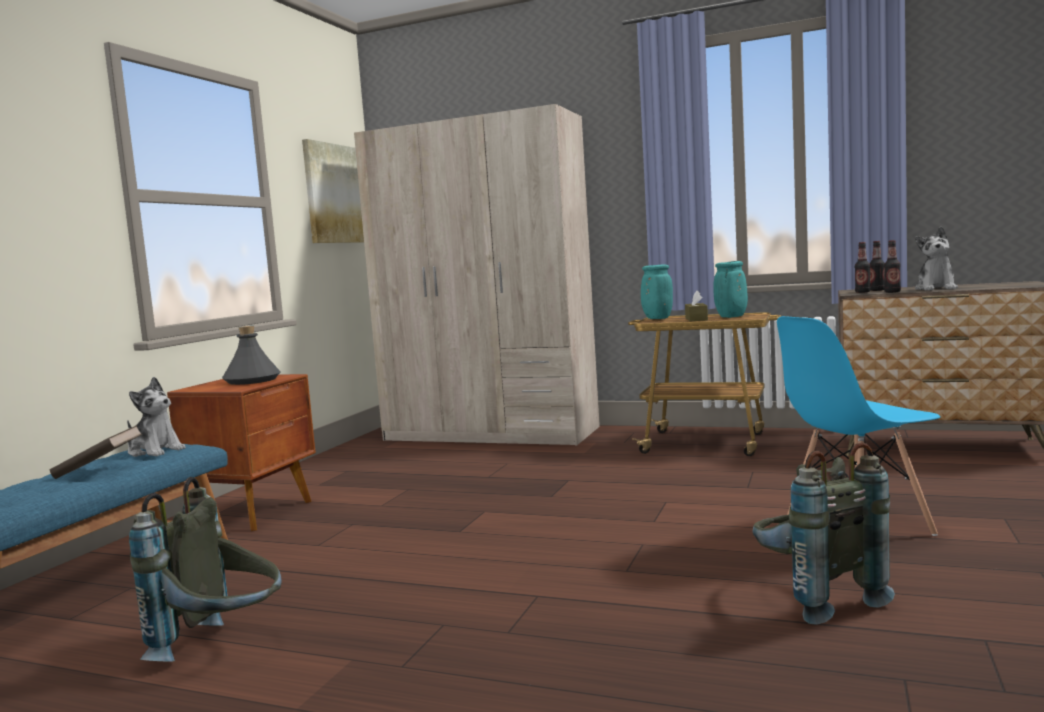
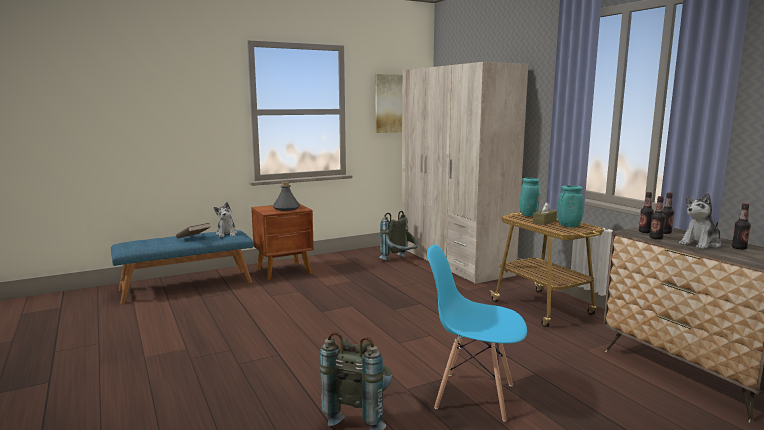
camera: 40 degrees right, 5 degrees up
(223, 646) = (172, 325): grey backpack -> grey backpack (400, 261)
(968, 286) = (739, 248): none -> bottle

